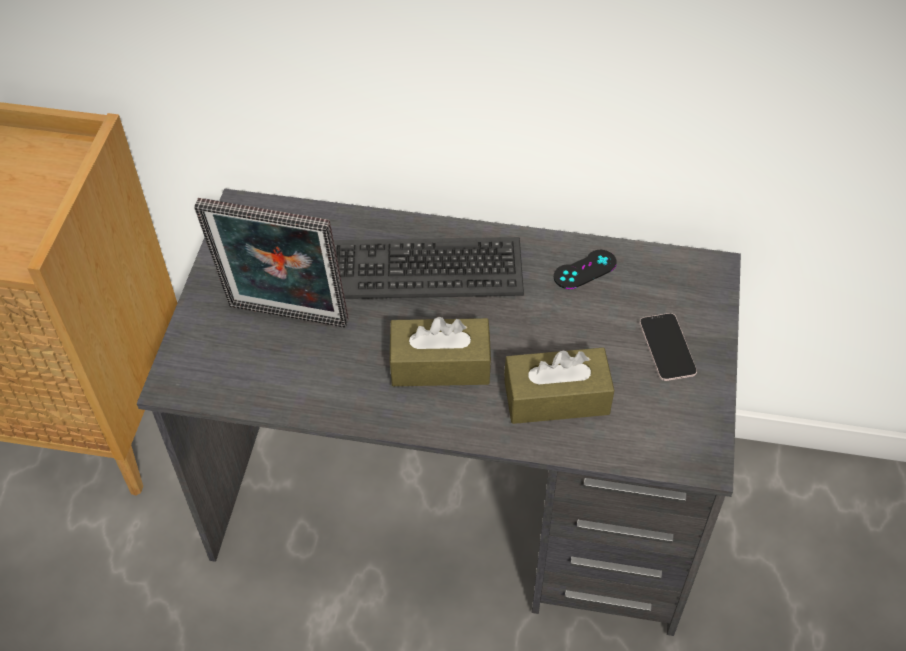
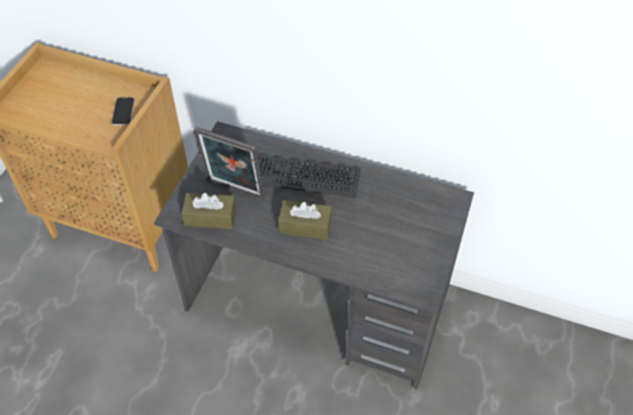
camera: 10 degrees right, 0 degrees up
(556, 397) = (359, 251): brown tissue box -> brown tissue box (210, 217)
(585, 269) = (390, 189): black game controller -> none
(667, 347) = (422, 235): phone -> phone (123, 111)

